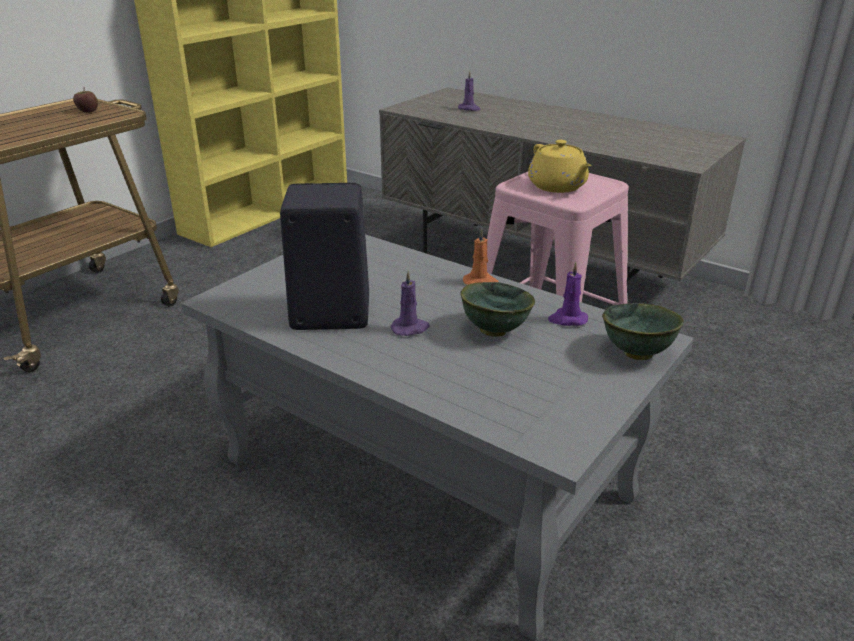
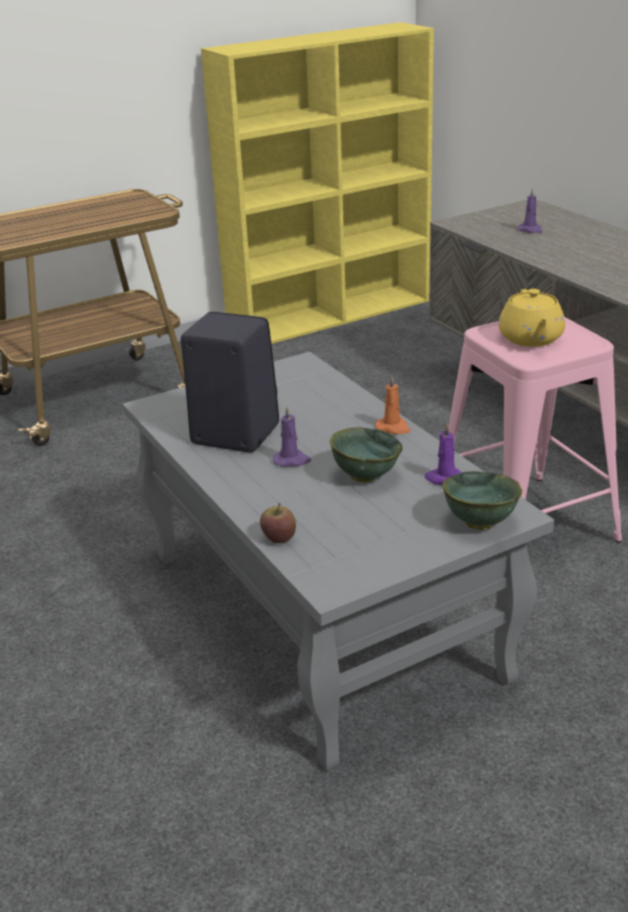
camera: 25 degrees right, 0 degrees up
(88, 111) = (131, 206): apple -> apple (279, 537)

